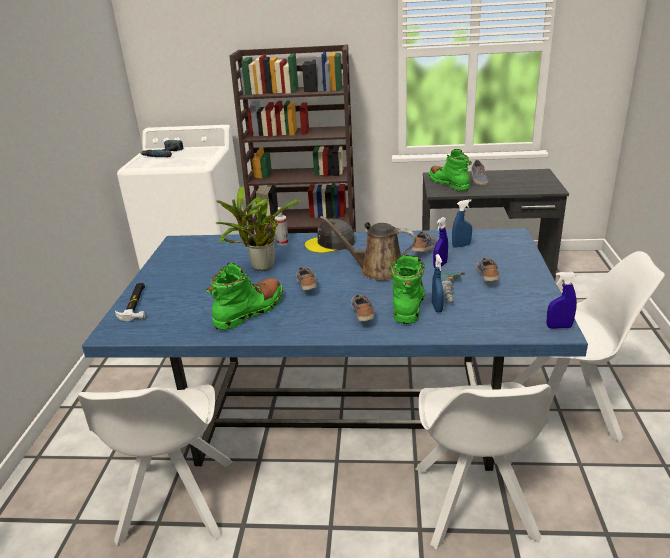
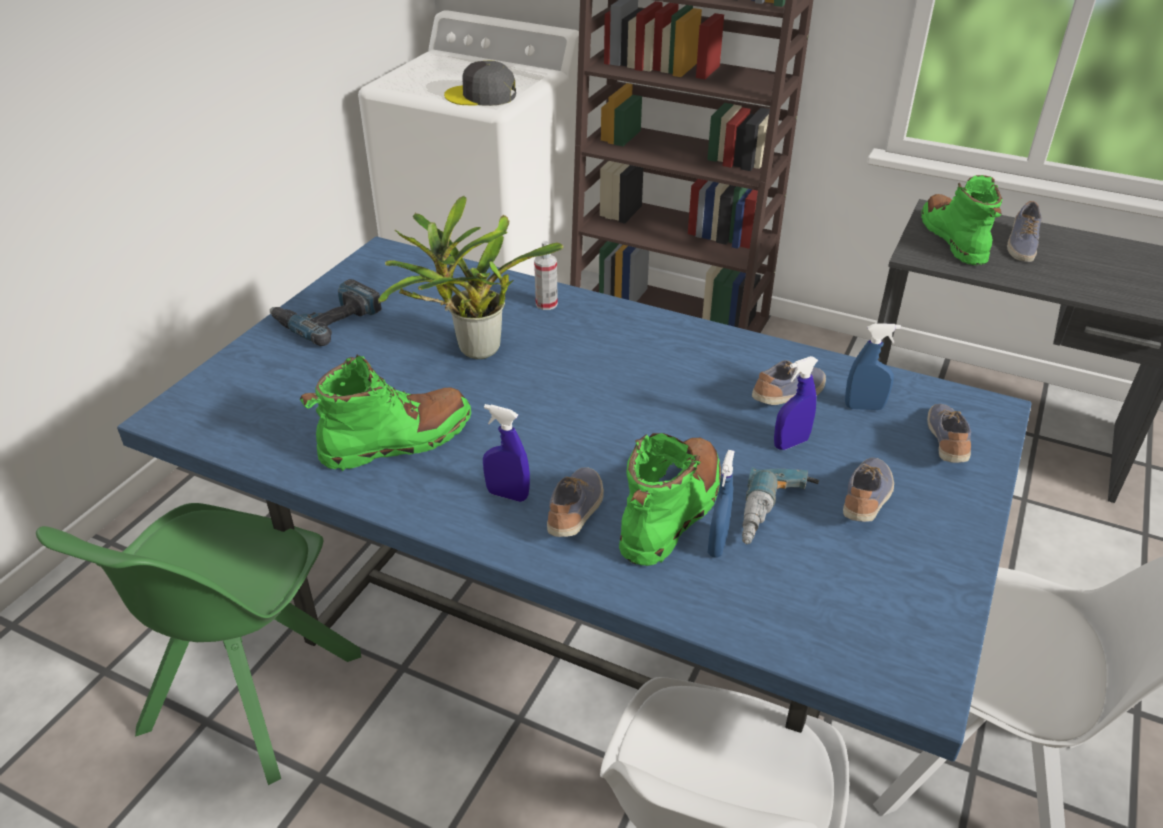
camera: 20 degrees right, 10 degrees up
(136, 303) = (241, 367): hammer -> none
(163, 153) = (452, 67): power drill -> power drill (328, 319)
(176, 503) = (247, 697): white chair -> green chair
(307, 285) = (525, 413): shoe -> shoe (947, 443)
(330, 243) = (625, 330): grey cap -> grey cap (481, 96)
(377, 270) = (667, 419): brown watering can -> none
(559, 327) = (927, 678): blue spray bottle -> blue spray bottle (507, 495)

